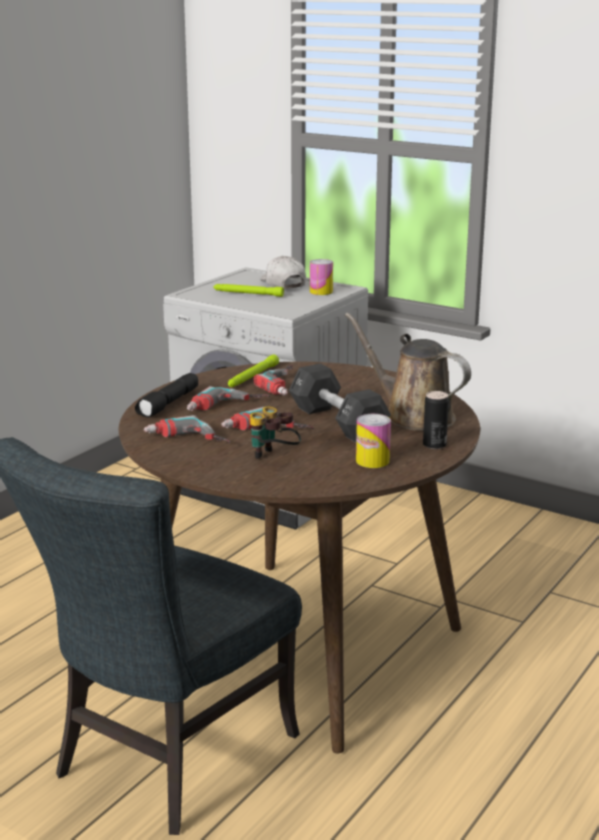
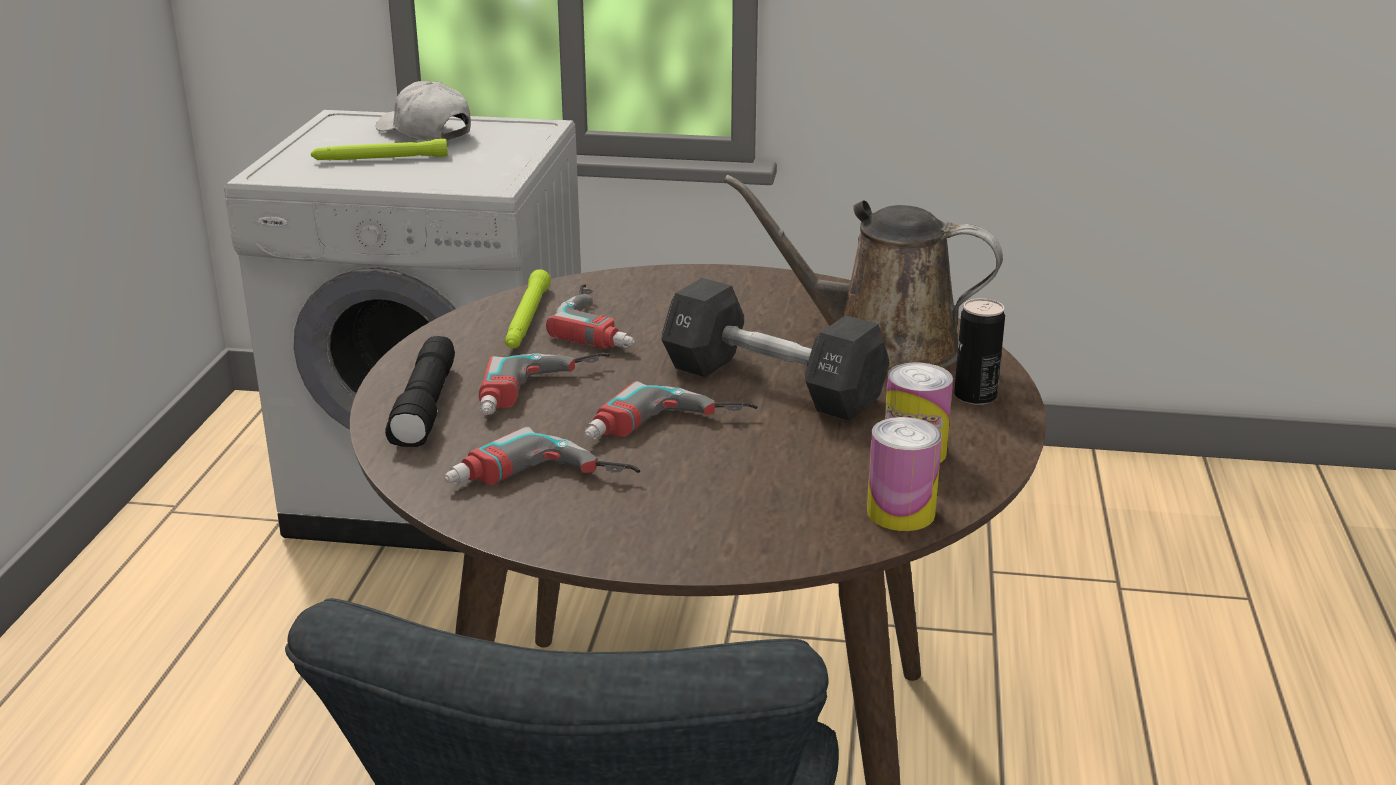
camera: 25 degrees left, 5 degrees up
(274, 458) = (741, 485): binoculars -> none
(321, 292) = (505, 138): can -> can (900, 513)

